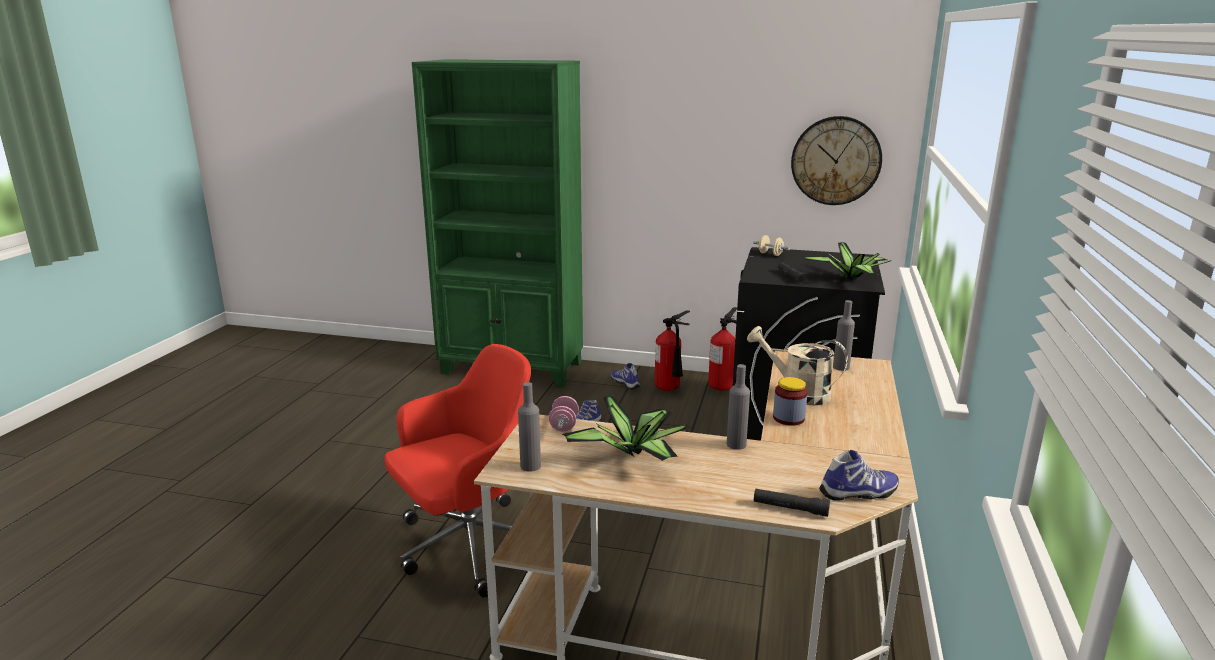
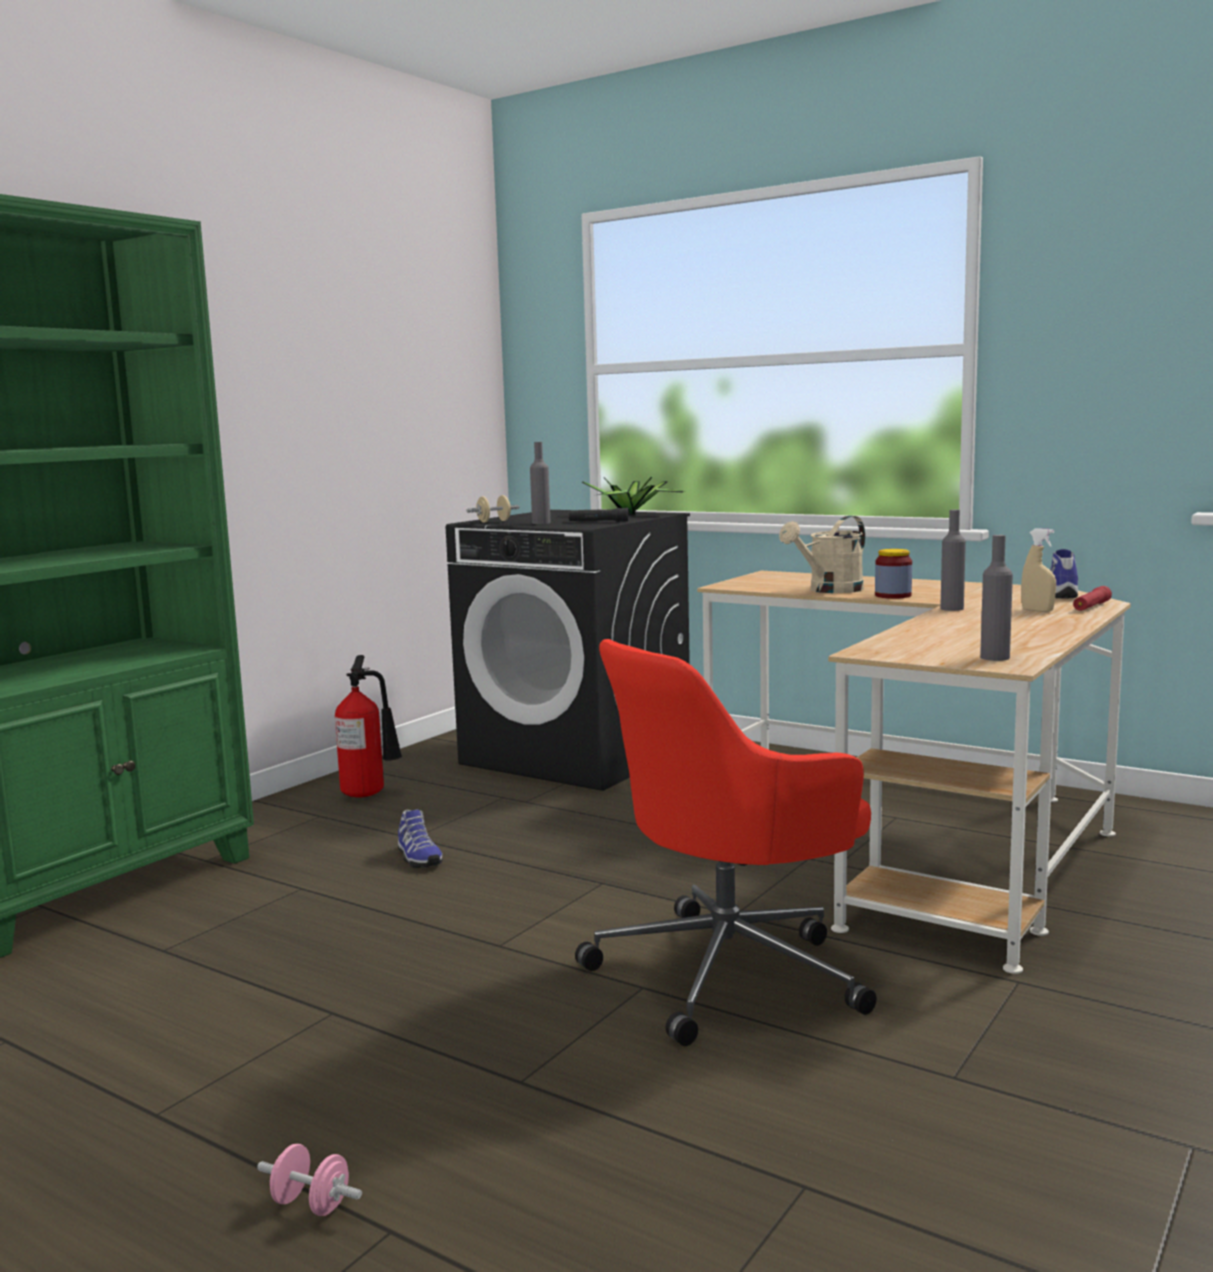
camera: 70 degrees left, 10 degrees down
(468, 546) = (731, 972): red office chair -> red office chair turned 105 degrees counterclockwise
(564, 425) = (879, 645): pink dumbbell -> pink dumbbell (311, 1204)
(626, 383) = (305, 815): shoe -> none
(633, 453) = (967, 631): potted plant -> none
(725, 388) = (411, 767): fire extinguisher -> none
(750, 481) = (1037, 610): none -> beige spray bottle
(790, 508) = (1091, 607): black flashlight -> red flashlight
(836, 161) = (441, 408): wall clock -> none
(841, 367) = (769, 579): grey bottle -> grey bottle (541, 523)

